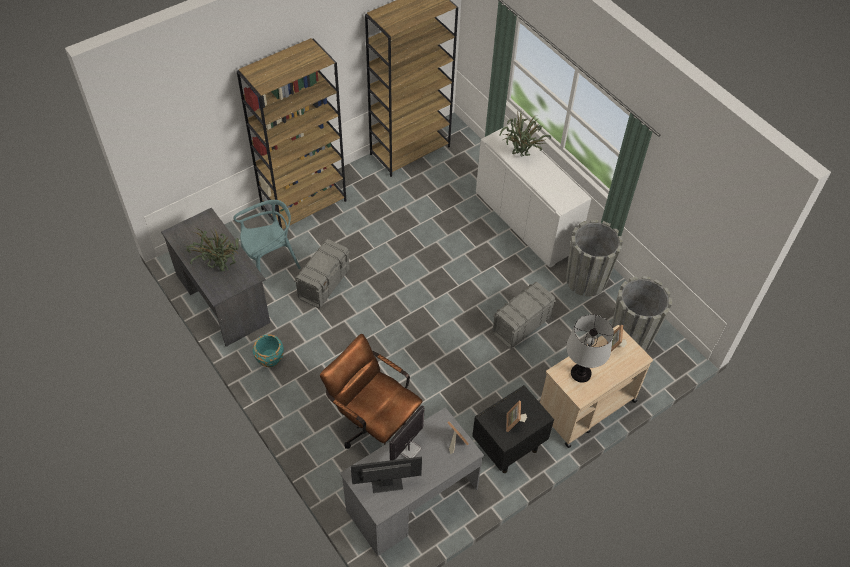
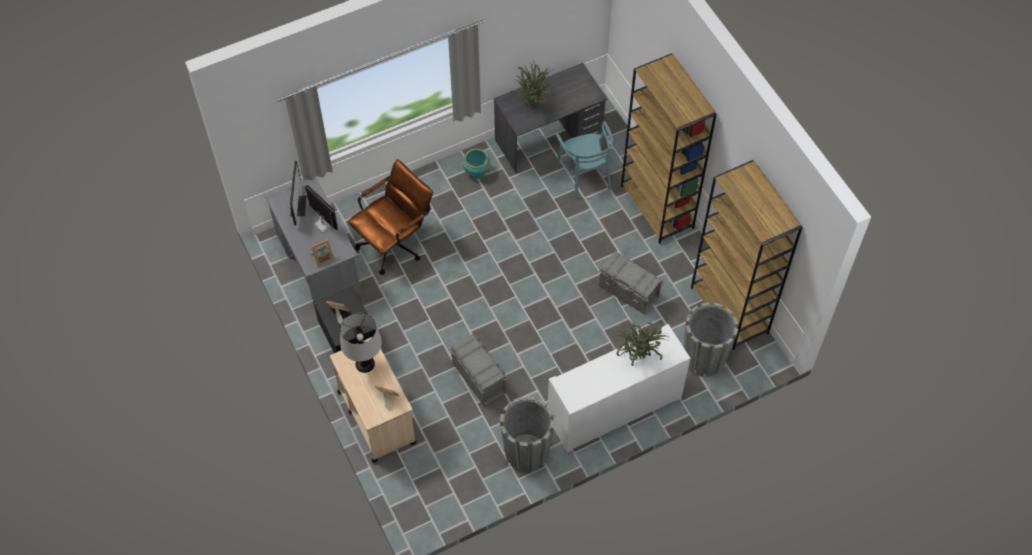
camera: 100 degrees right, 5 degrees up
(324, 284) = (554, 217): grey storage box -> grey storage box (629, 292)
(630, 336) = (448, 478): grey planter -> grey planter (704, 358)

